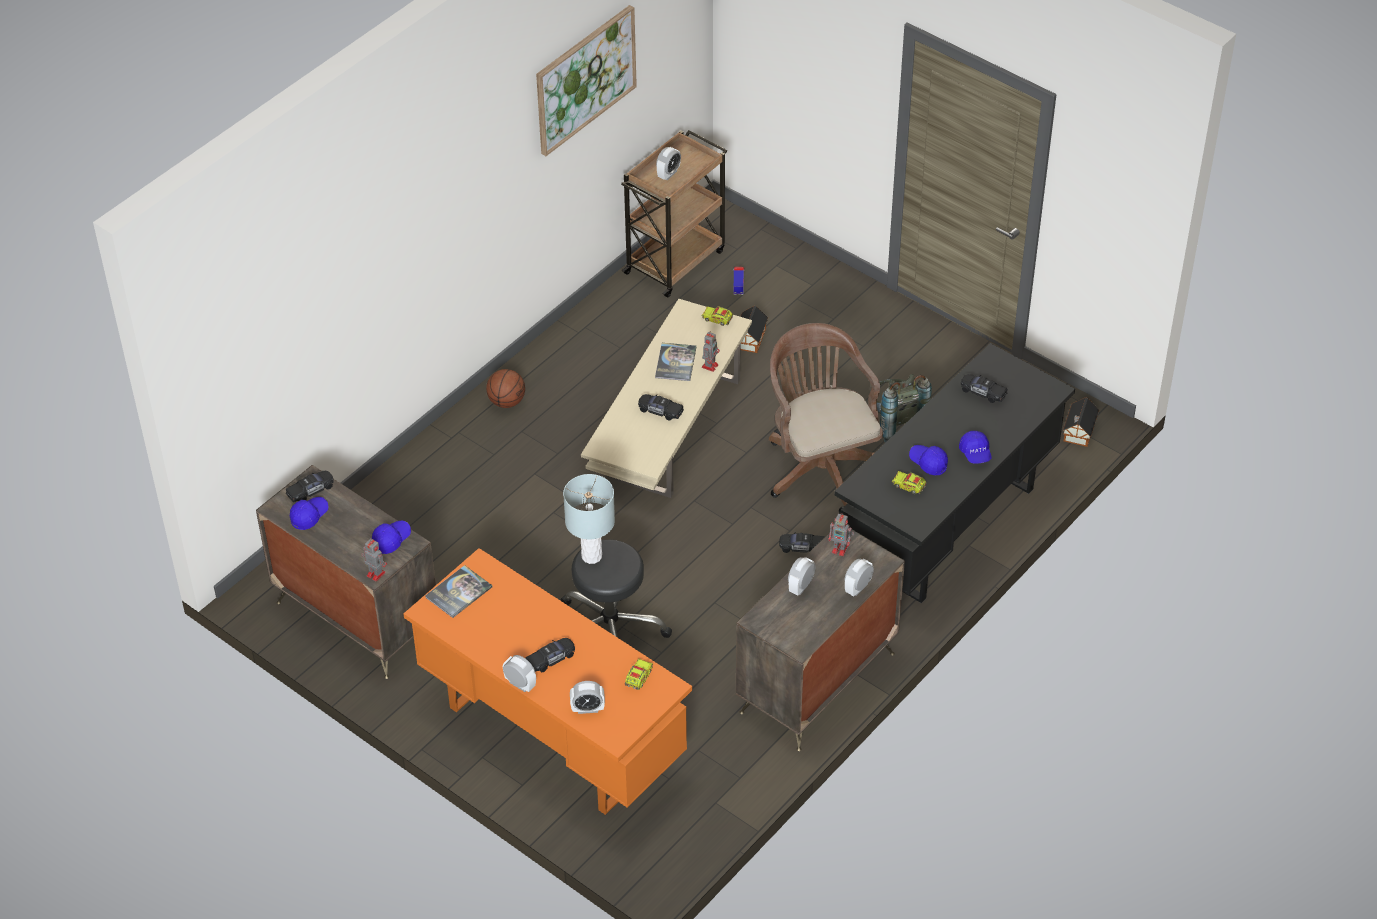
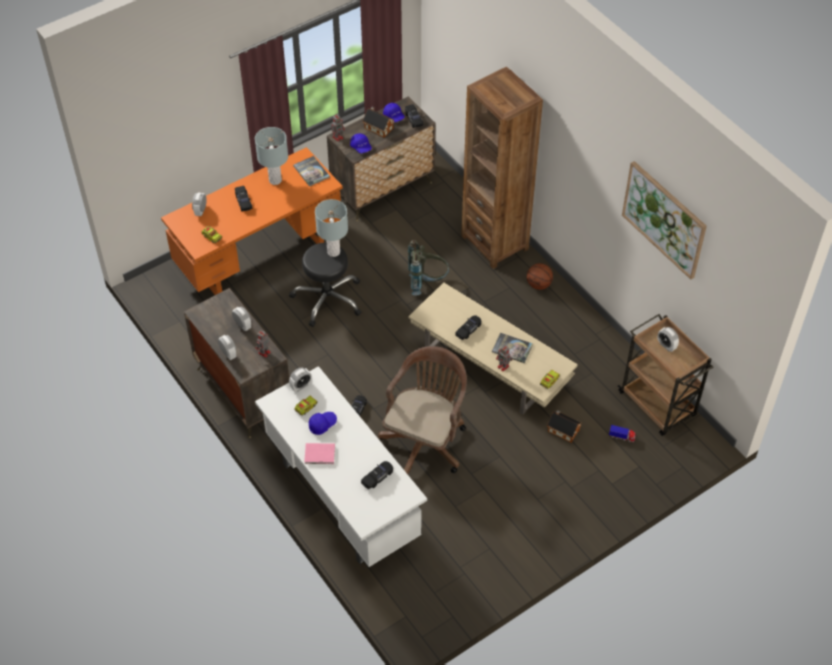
camera: 105 degrees right, 5 degrees up
(438, 462) = (495, 242): none -> brown bookcase
(491, 633) = (275, 180): none -> grey table lamp
(520, 684) = (232, 186): alarm clock -> alarm clock (301, 386)
(820, 466) = (425, 441): brown office chair -> brown office chair turned 60 degrees counterclockwise
(895, 423) = (452, 497): grey backpack -> grey backpack (427, 282)
(948, 529) = (341, 500): black desk -> white desk
(975, 453) = (320, 455): blue cap -> pink book
(1078, 432) = (405, 614): toy house -> toy house (378, 127)

